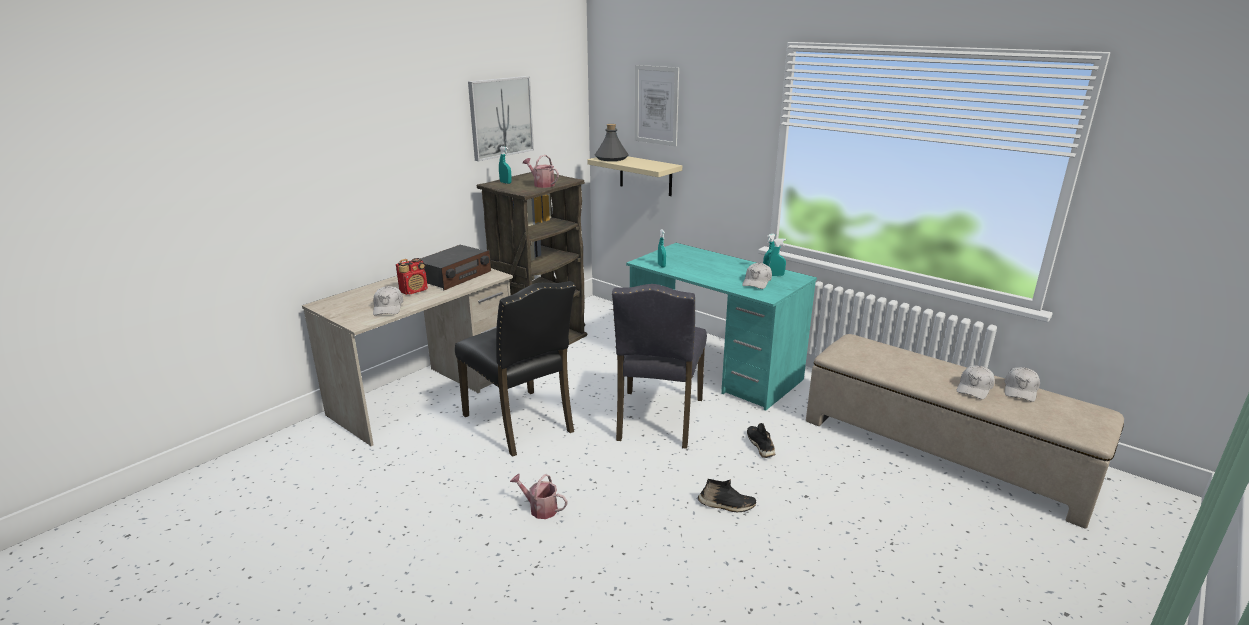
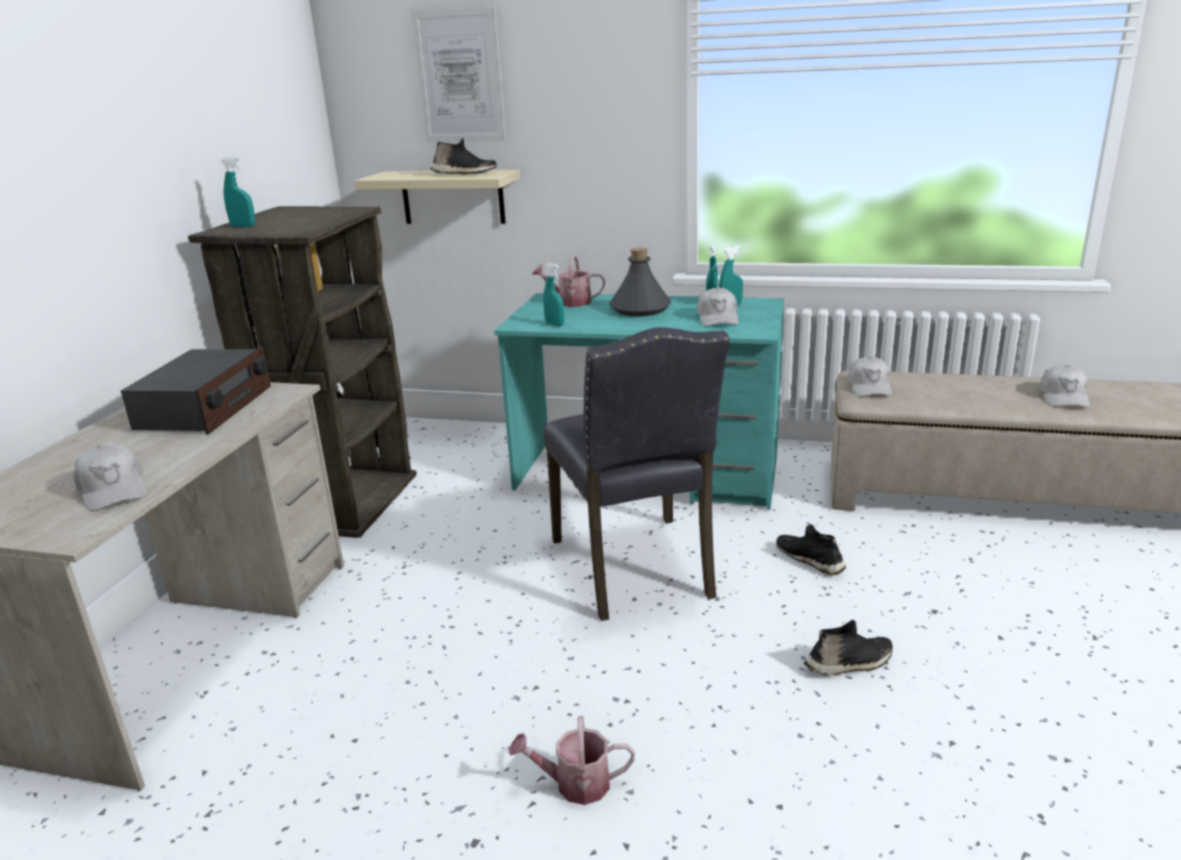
camera: 25 degrees left, 0 degrees up
(414, 291) = (144, 448): radio -> none
(500, 117) = (202, 108): picture -> none
(521, 423) = (419, 645): black chair -> none
(542, 184) = (316, 220): watering can -> watering can (570, 302)
(611, 158) = (394, 175): grey bottle -> grey bottle (640, 309)
(647, 164) = (464, 174): none -> black shoe
(1020, 390) = (1110, 387): white cap -> white cap (869, 387)

